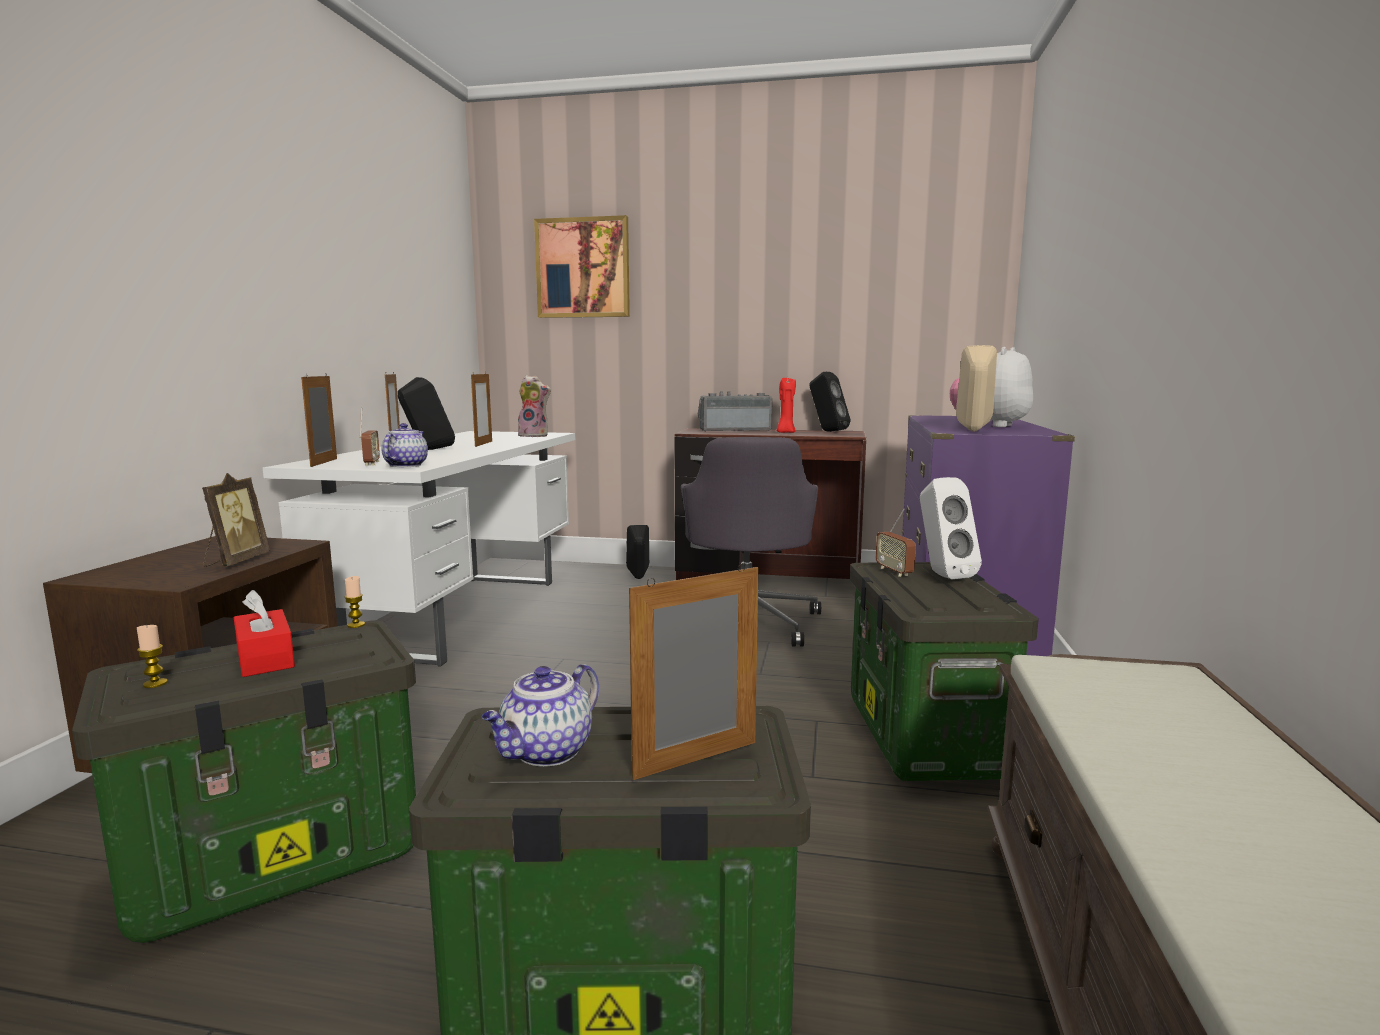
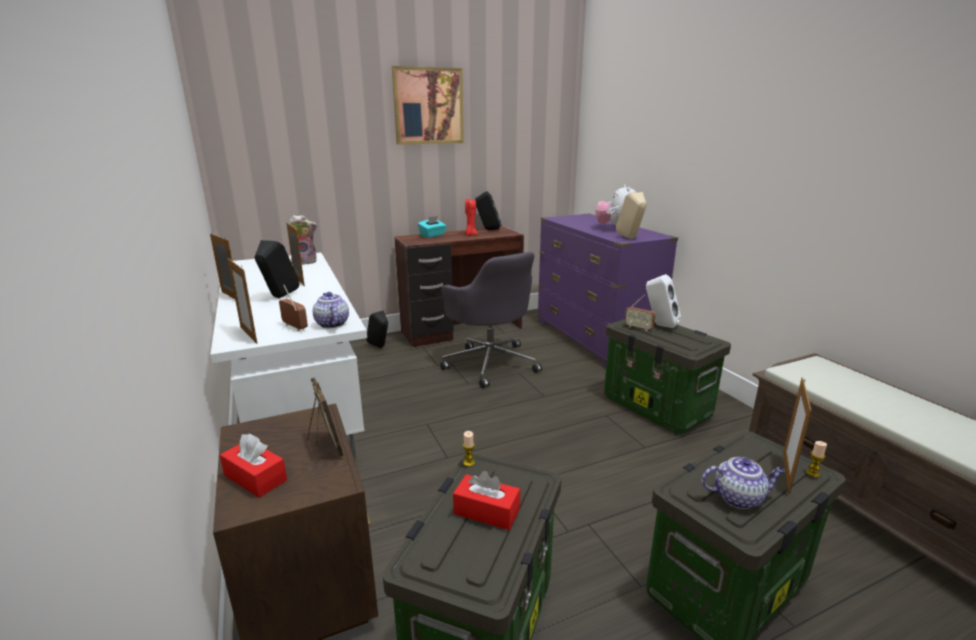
camera: 35 degrees left, 10 degrees up
(147, 564) = (255, 478): none -> red tissue box
(155, 684) = (470, 562): candle -> candle (812, 473)
(546, 752) = (738, 497): teapot -> teapot turned 90 degrees counterclockwise
(583, 268) = (298, 117): picture -> picture (428, 106)
(734, 430) = (432, 235): radio -> turquoise tissue box

